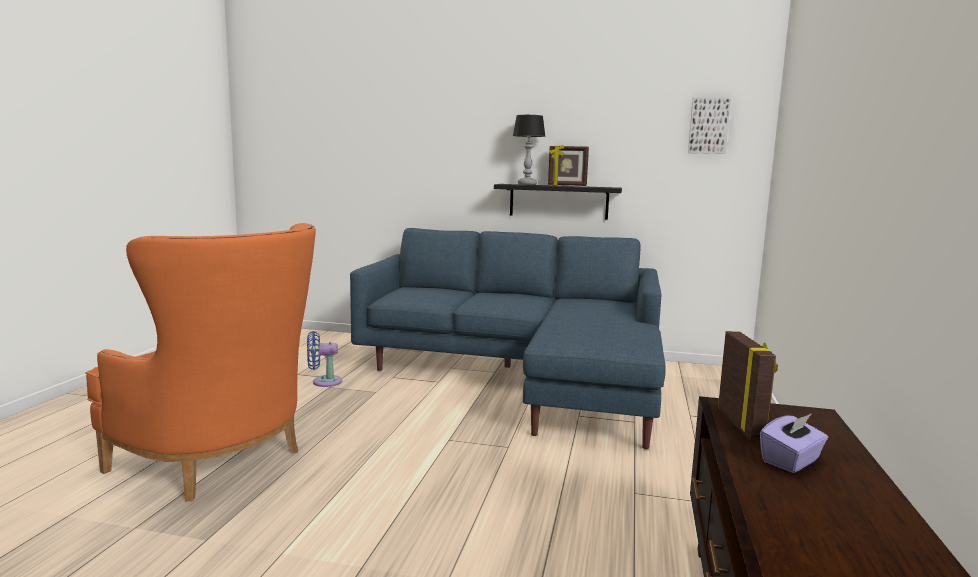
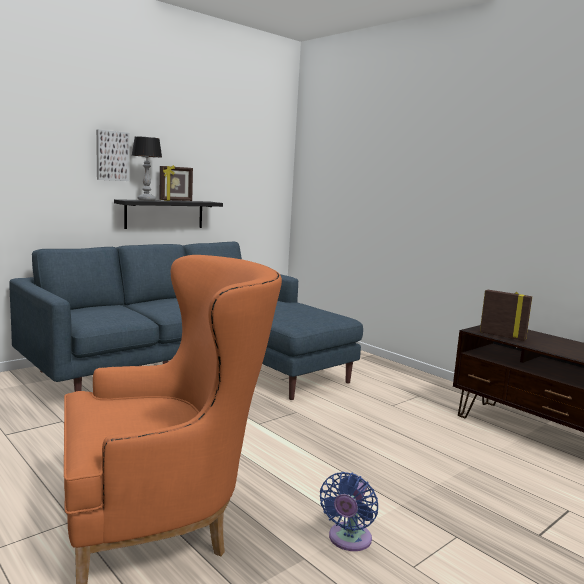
camera: 55 degrees left, 0 degrees up
(324, 382) = (54, 429): blue fan -> blue fan (348, 540)
(708, 126) = (261, 156): picture -> picture (112, 156)
(791, 461) = (547, 343): purple tissue box -> none

